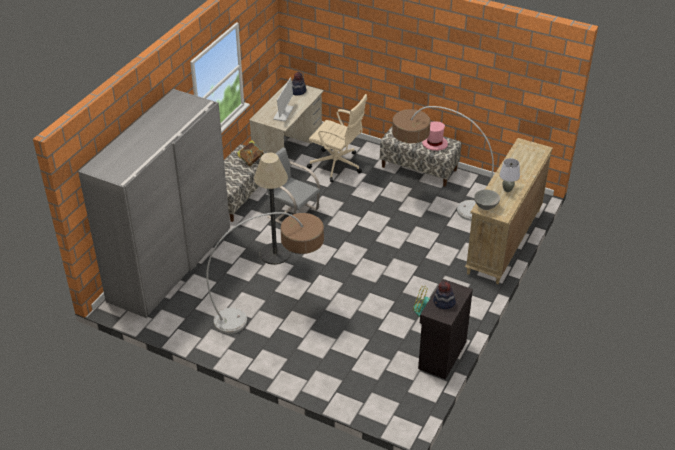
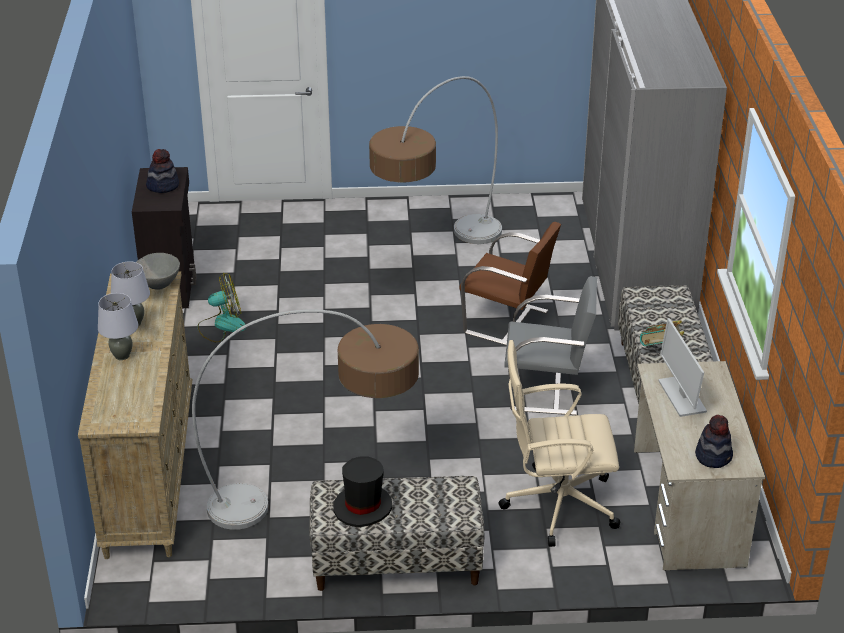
camera: 150 degrees right, 5 degrees down
(275, 254) = (507, 322): floor lamp -> brown chair
(434, 143) = (363, 507): pink hat -> black hat
(520, 175) = (122, 356): none -> grey table lamp

